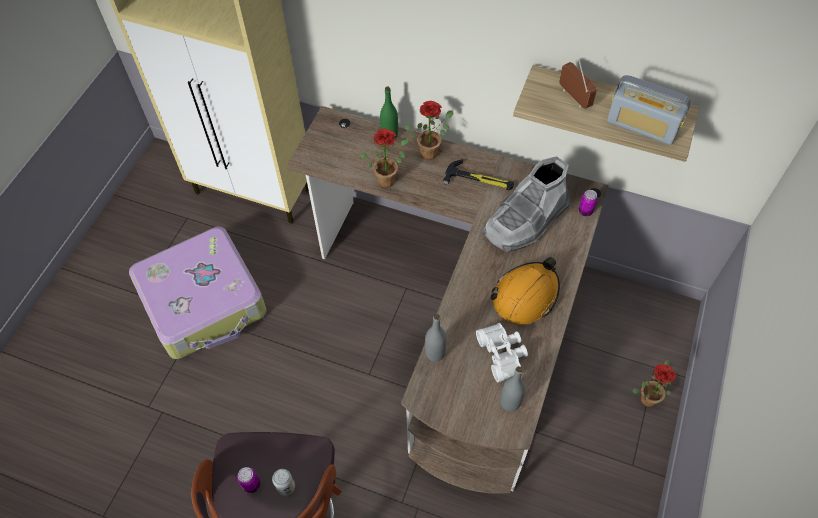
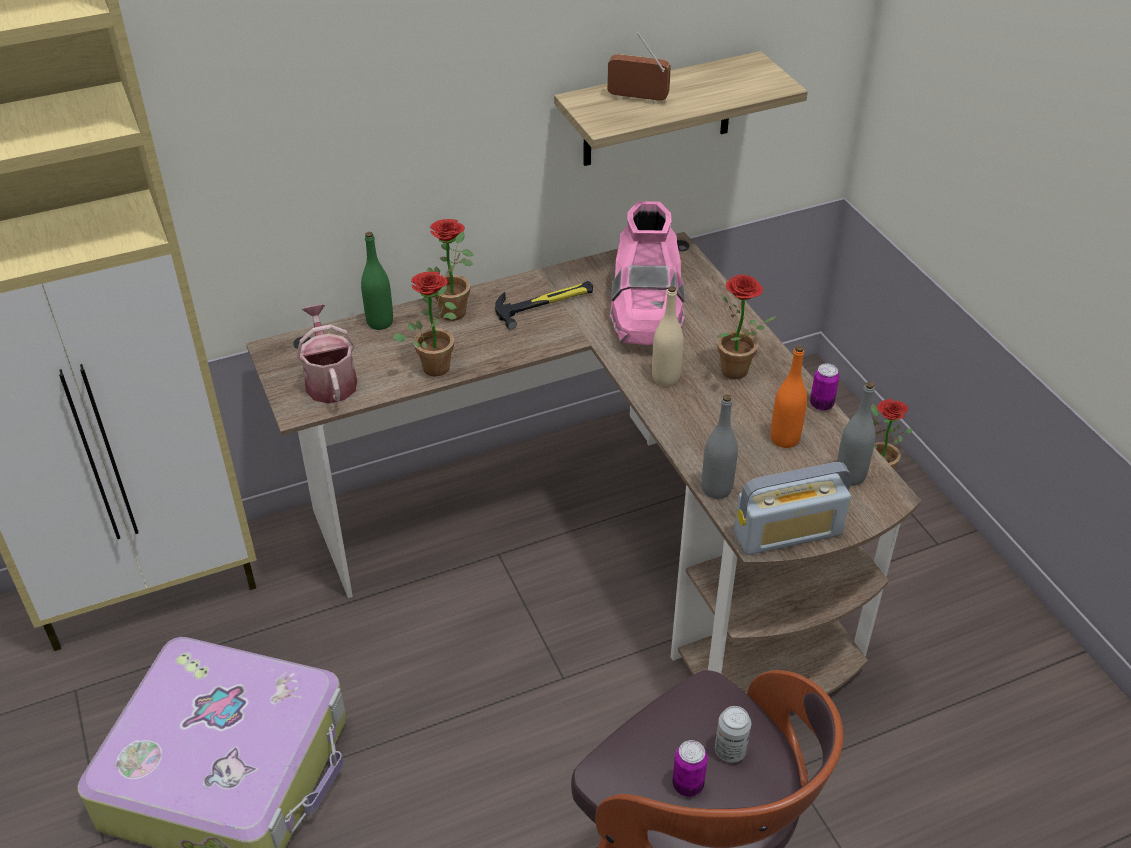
camera: 45 degrees left, 15 degrees down
(333, 153) = (330, 380): none -> watering can
(486, 270) = (665, 378): none -> beige bottle
(503, 354) = (784, 439): white binoculars -> orange bottle
(525, 296) = (735, 374): orange hard hat -> potted plant
(526, 221) = (646, 310): grey boot -> pink boot
(585, 211) = (693, 266): can -> can (821, 404)
(642, 127) = (735, 89): radio -> radio (788, 534)

